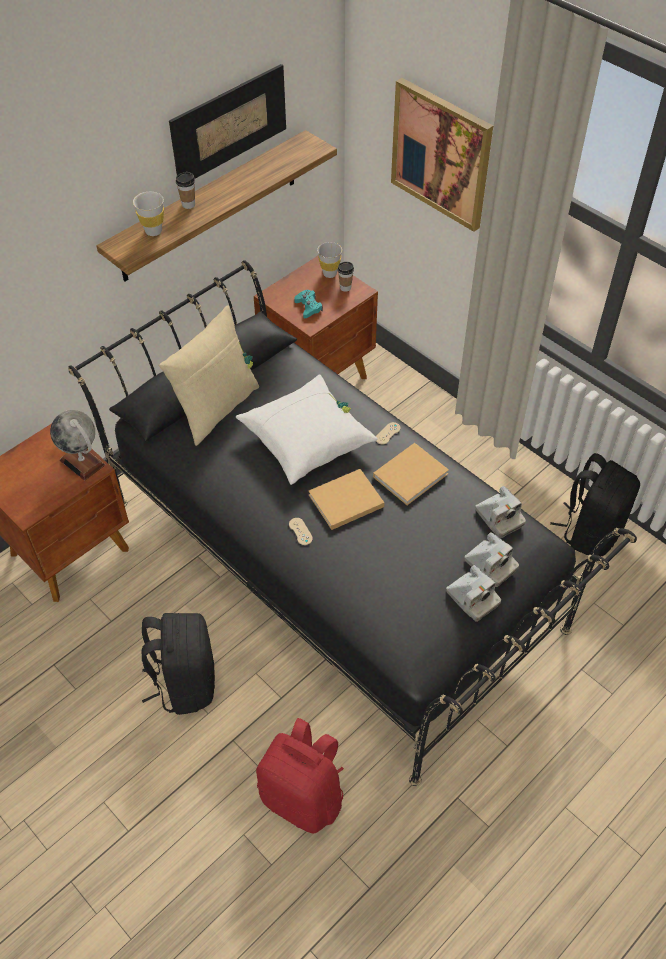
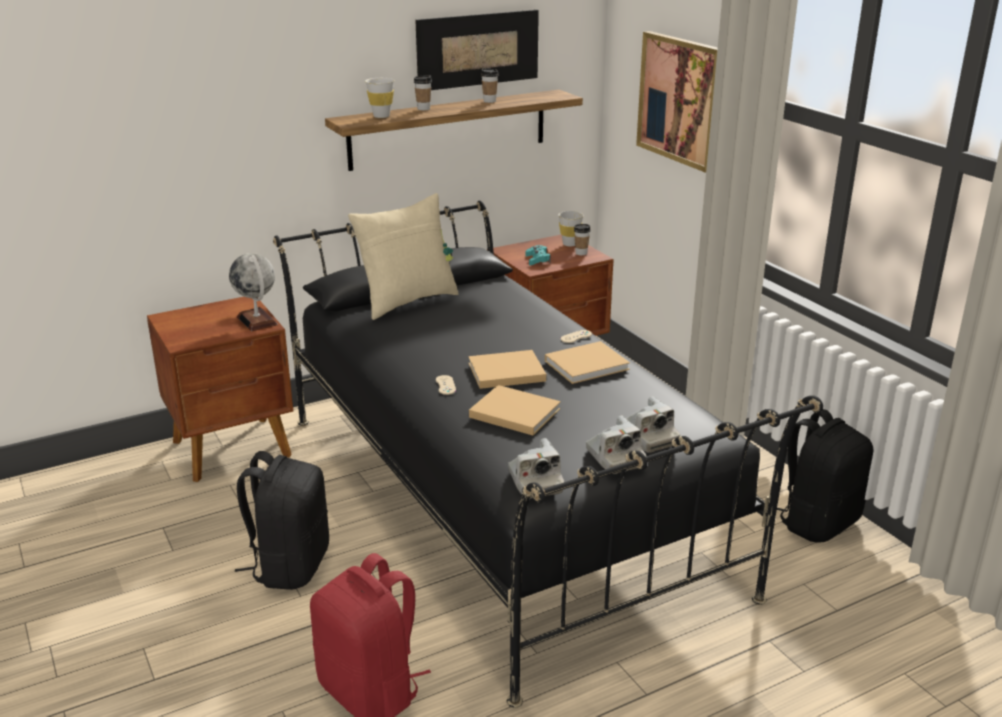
camera: 15 degrees right, 25 degrees down
(247, 173) = (489, 101): none -> cup
(306, 441) = (487, 331): white pillow -> none
(371, 557) = (512, 412): none -> beige book
(499, 518) = (674, 406): camera -> camera (535, 482)

